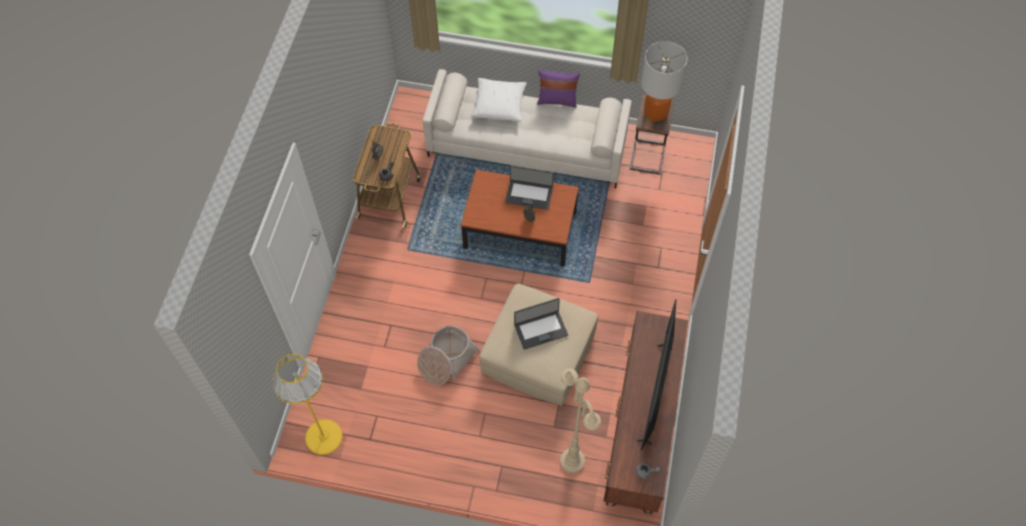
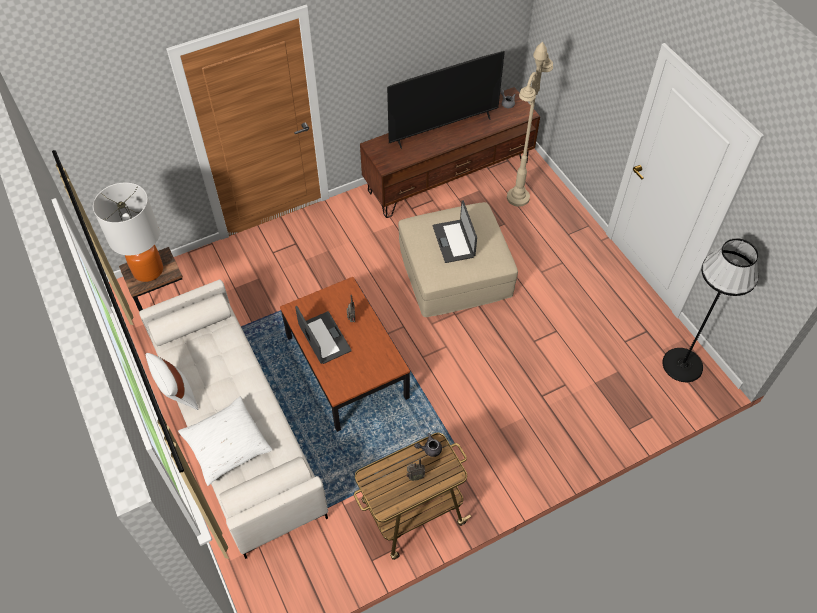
camera: 130 degrees left, 5 degrees down
(323, 436) = (682, 365): yellow floor lamp -> black floor lamp
(446, 359) = (526, 330): basket -> none
(540, 329) = (454, 241): laptop -> laptop turned 135 degrees counterclockwise
(557, 100) = (177, 394): purple pillow -> white pillow

